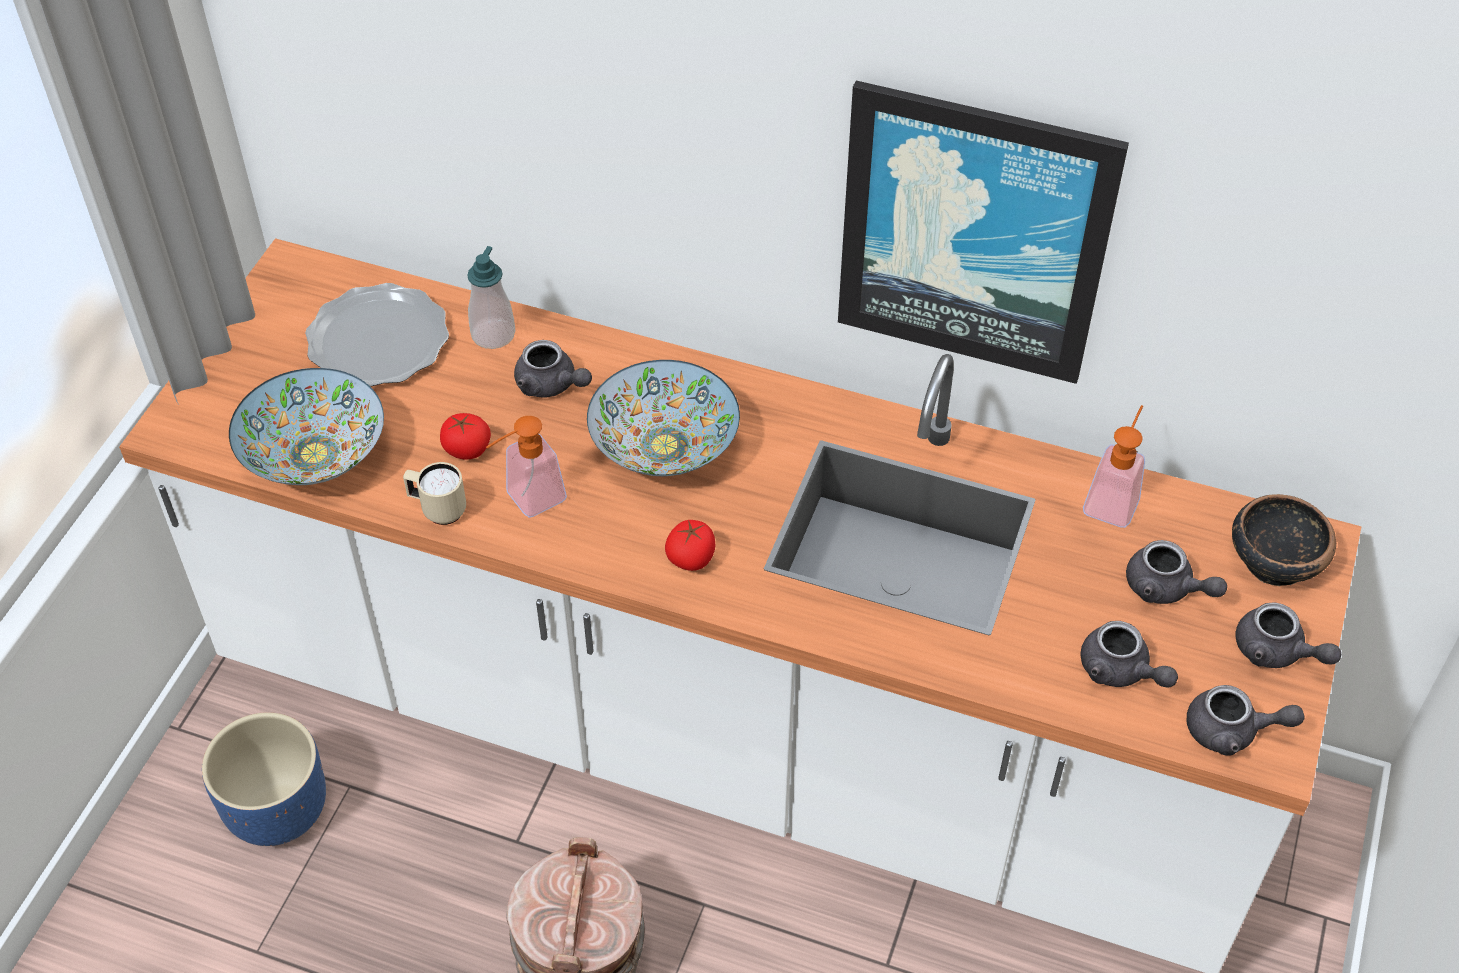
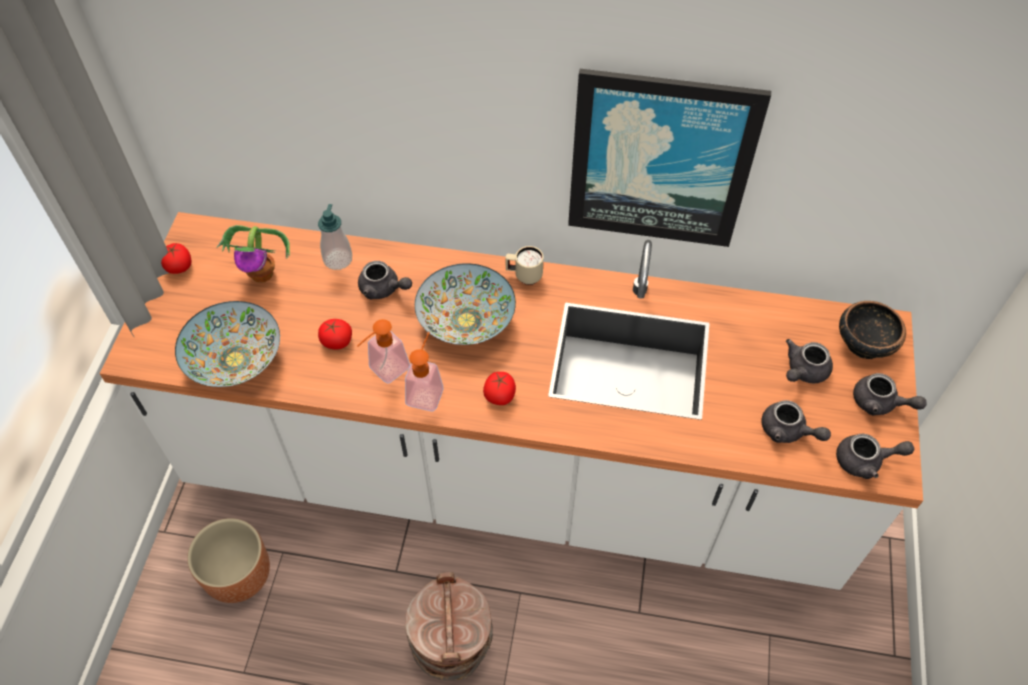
camera: 10 degrees left, 5 degrees up
(261, 315) = (179, 266): none -> tomato
(278, 809) = (239, 575): blue planter -> brown planter
(379, 340) = (263, 274): plate -> potted plant
(438, 509) = (326, 386): beige mug -> beige mug (524, 276)
(1113, 499) = (757, 316): soap dispenser -> soap dispenser (427, 391)
(1166, 589) = (803, 371): grey teapot -> grey teapot turned 105 degrees clockwise

